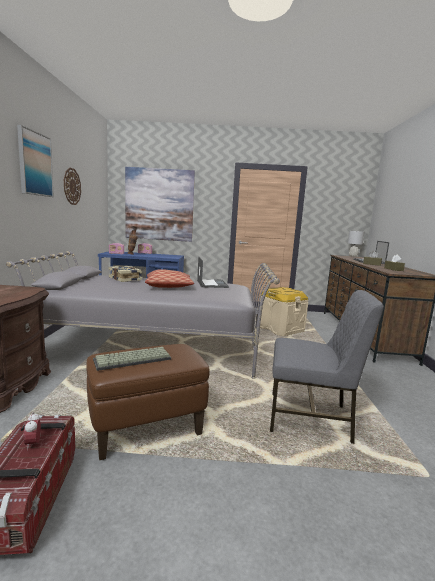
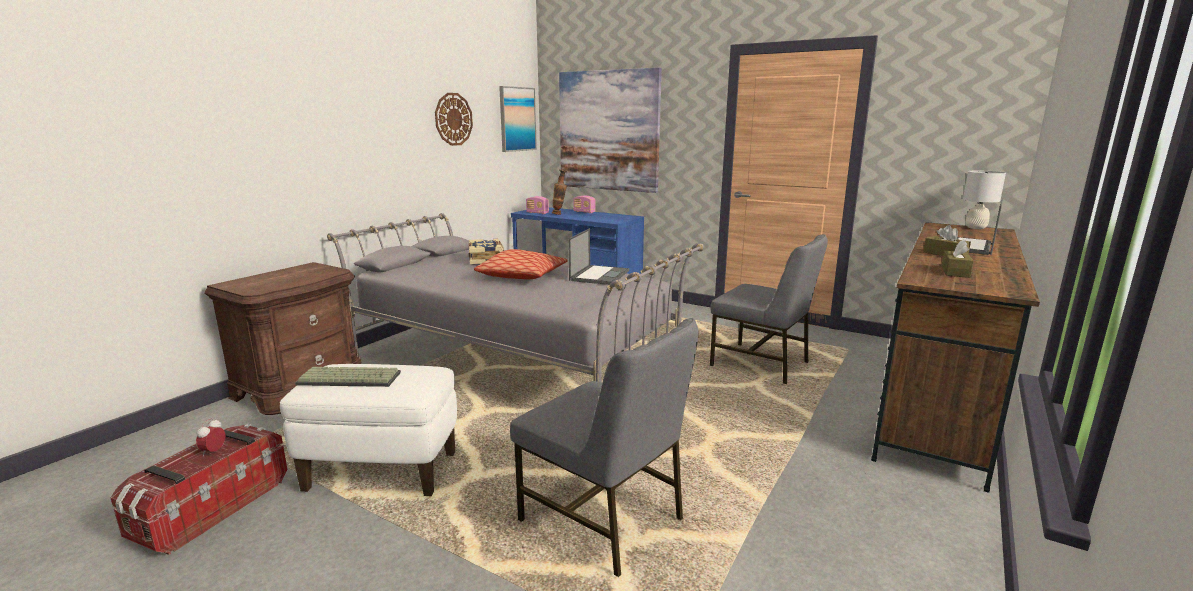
camera: 30 degrees right, 5 degrees up
(35, 164) = (379, 100): picture -> picture (517, 119)
(146, 429) = (381, 471): brown ottoman -> white ottoman
(280, 329) = (761, 364): beige storage box -> grey chair

